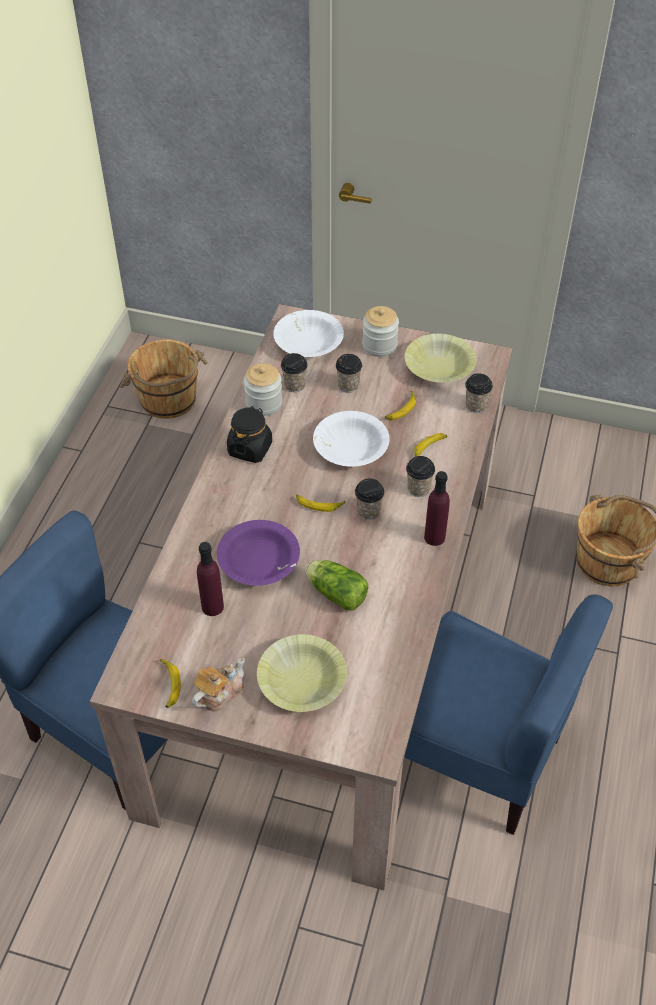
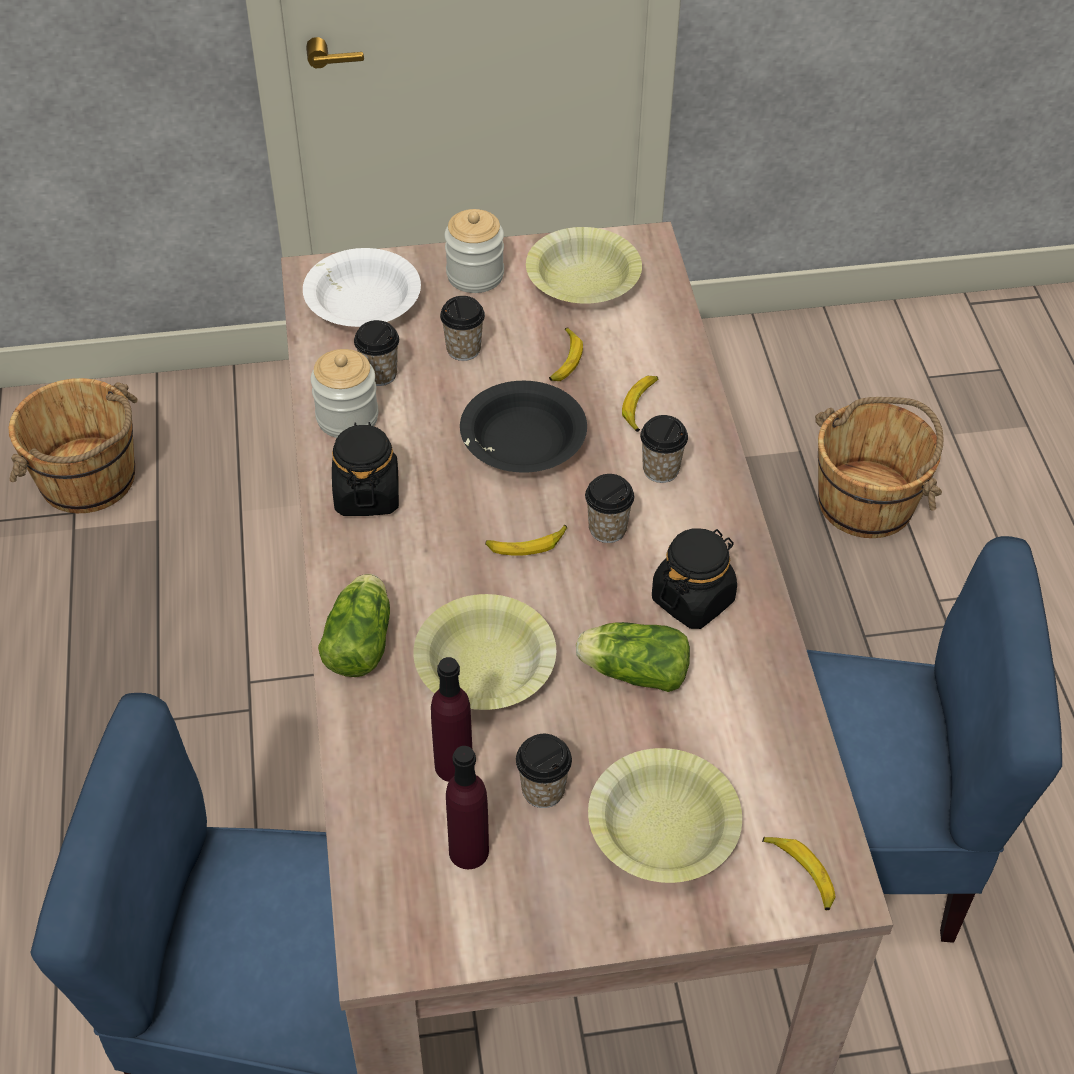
camera: 25 degrees left, 0 degrees up
(169, 685) = (458, 920): banana -> banana (800, 874)
(203, 524) = (361, 639): none -> lettuce
(219, 693) = (546, 899): teapot -> none
(259, 561) = (485, 666): purple bowl -> yellow bowl
(350, 447) = (523, 442): white bowl -> black bowl
(393, 566) = (693, 599): none -> black jar
(434, 537) = (727, 534): purple bottle -> purple bottle (469, 851)
(476, 405) = (669, 320): cup -> cup (543, 790)

